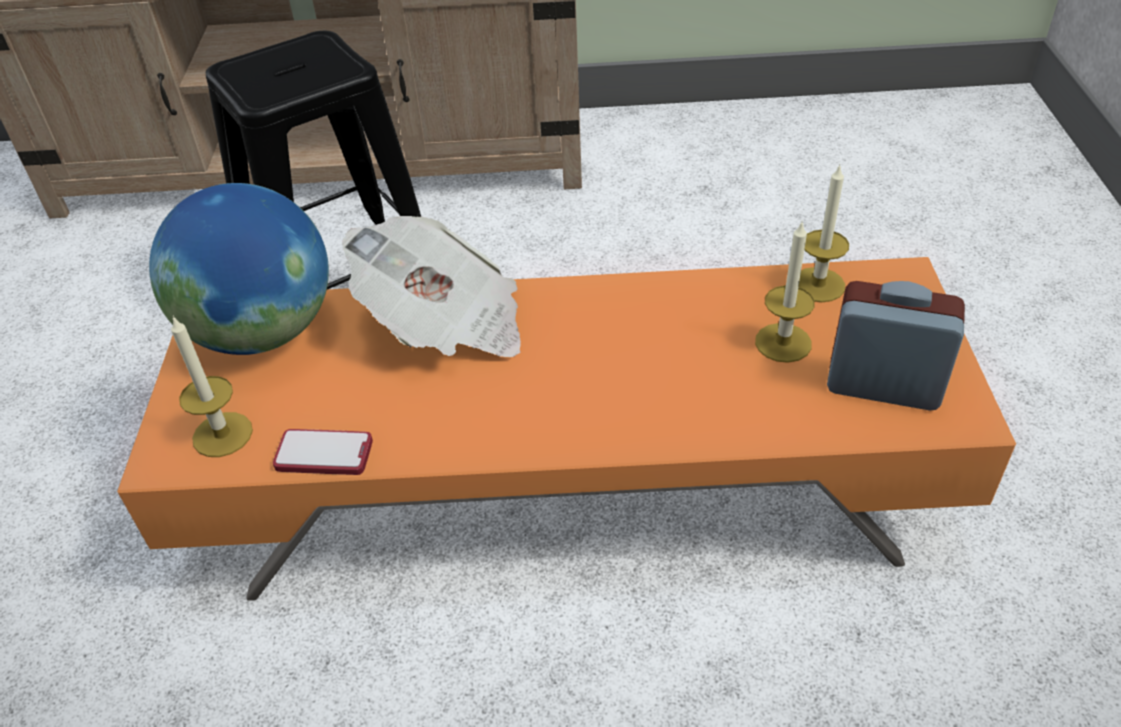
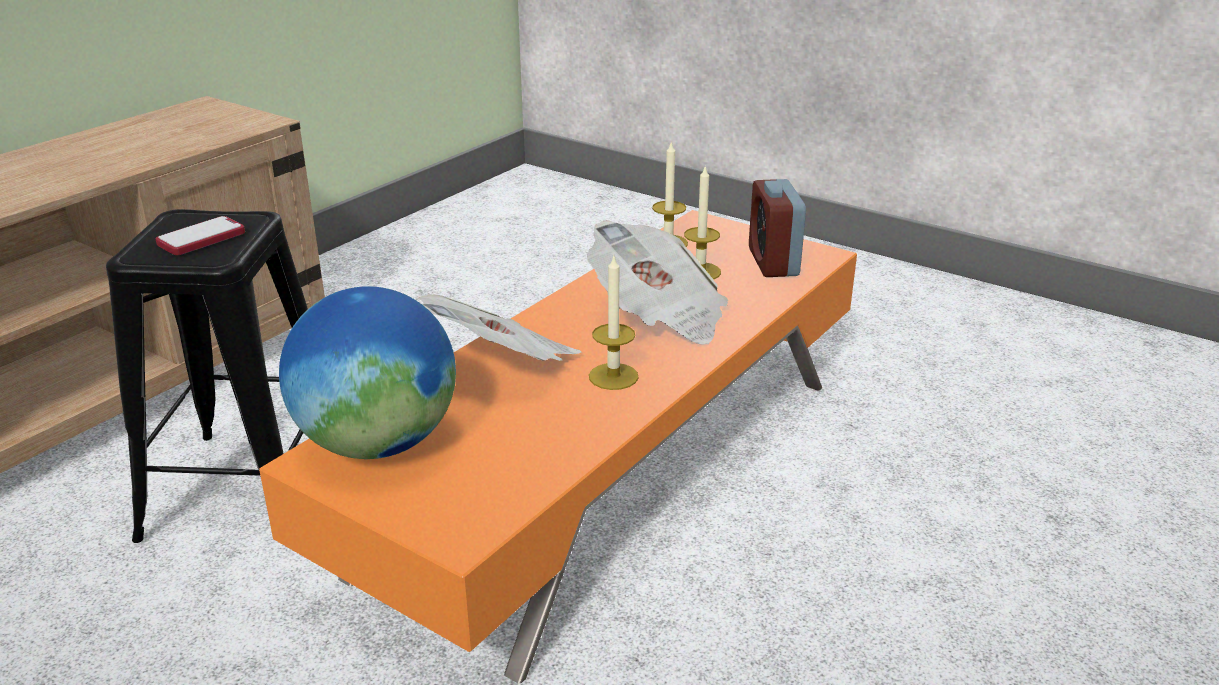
camera: 55 degrees left, 15 degrees down
(222, 434) = (474, 500): candle -> candle (613, 376)
(324, 454) = (566, 460): phone -> phone (201, 238)
(648, 367) = (659, 316): none -> newspaper
(883, 385) = (773, 262): alarm clock -> alarm clock turned 60 degrees counterclockwise

